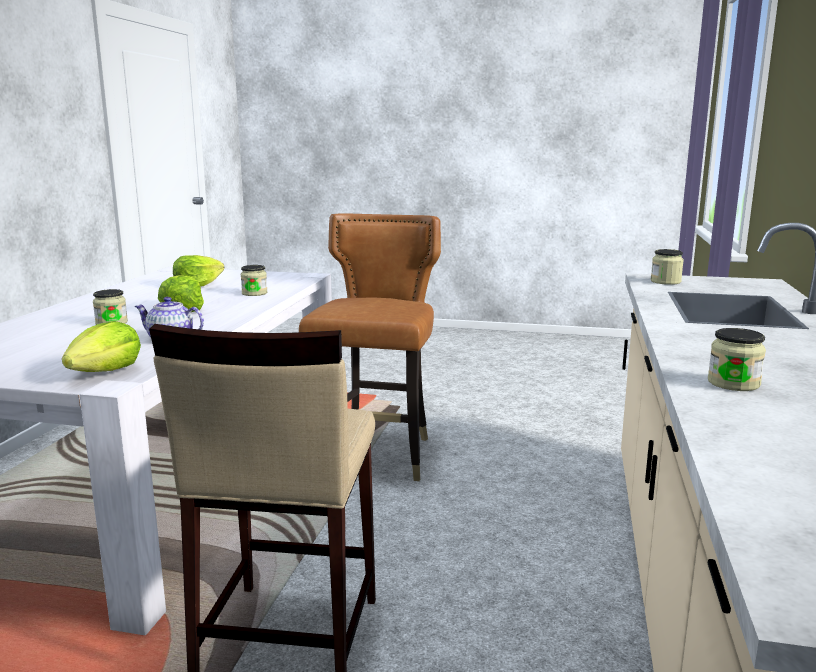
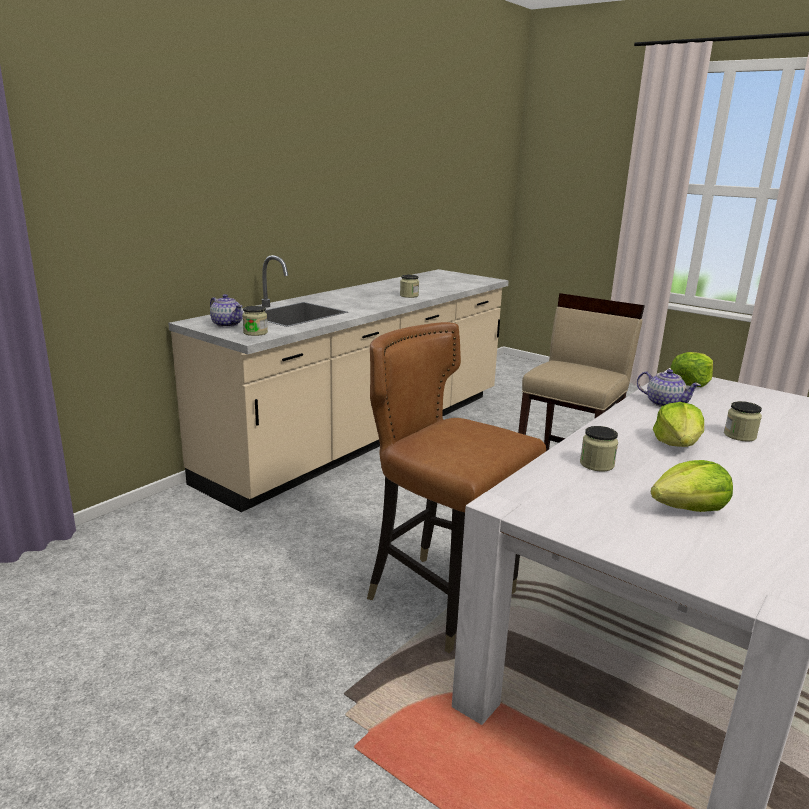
camera: 155 degrees left, 5 degrees up
(377, 456) = (442, 600): brown chair -> brown chair turned 90 degrees clockwise
(726, 284) = (227, 324): none -> teapot

